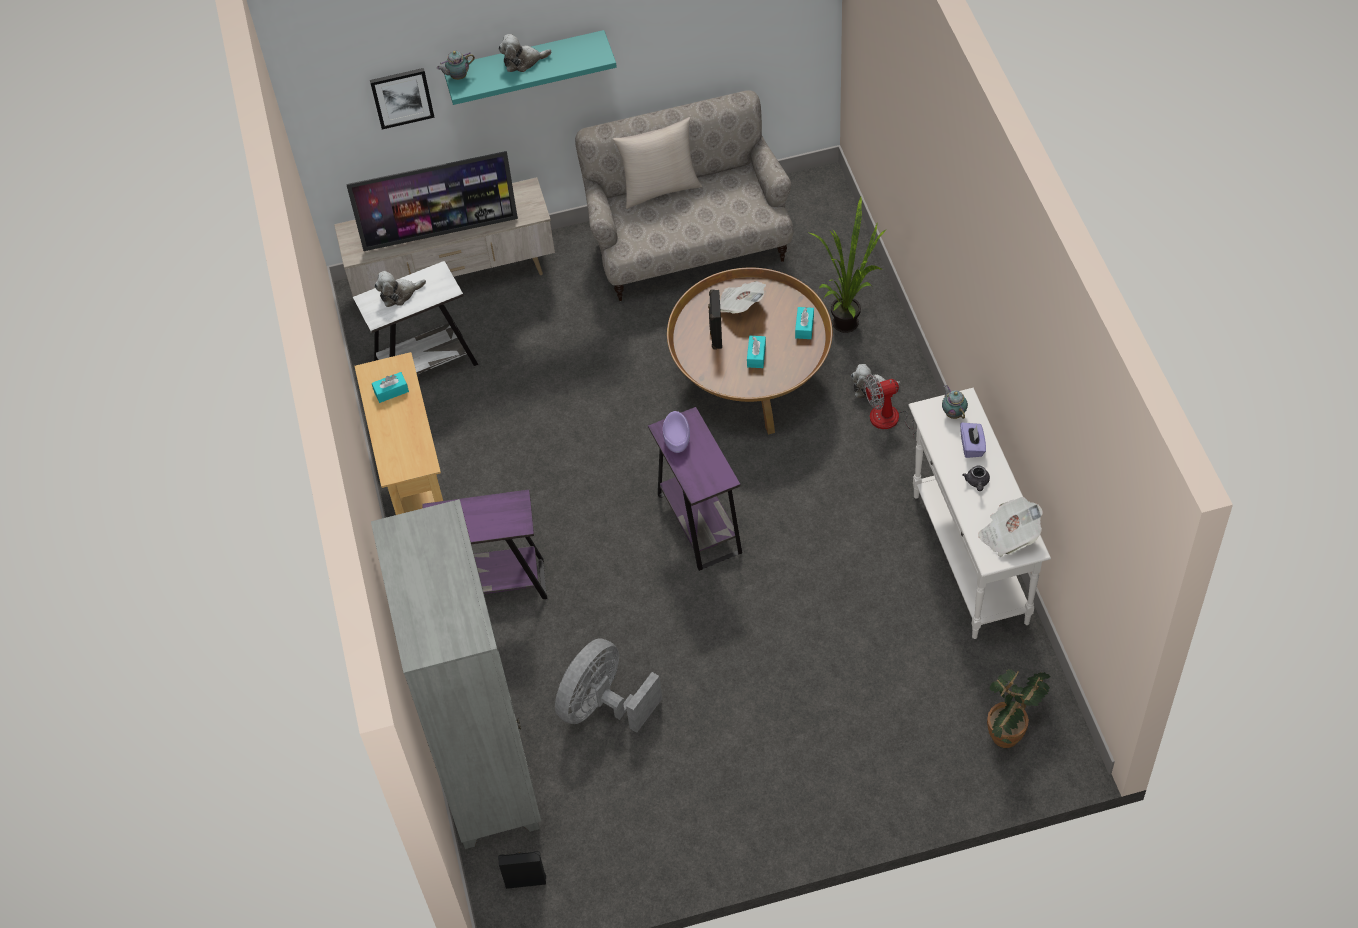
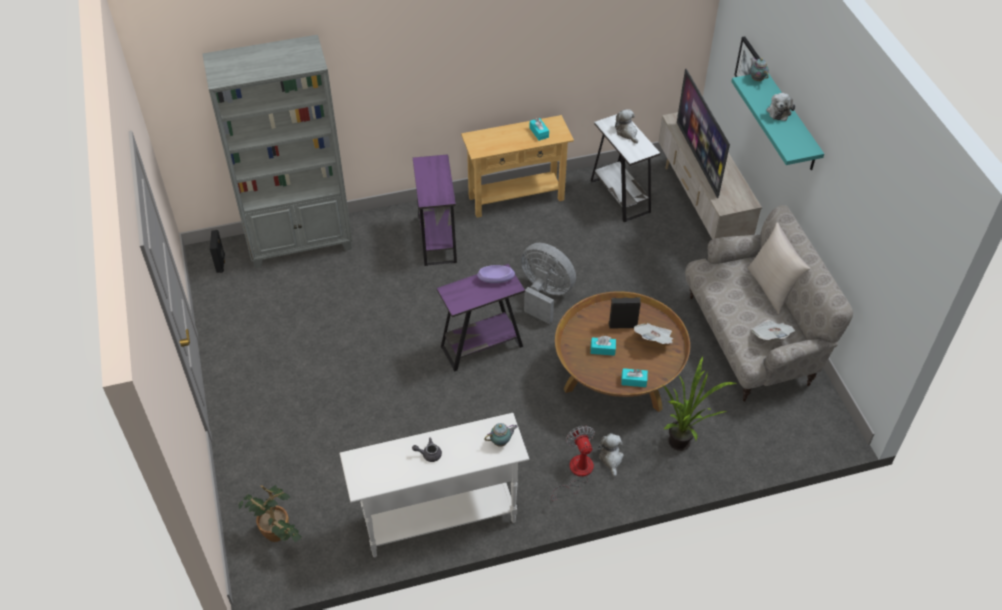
camera: 85 degrees right, 5 degrees down
(523, 61) = (779, 111): plush toy -> plush toy turned 150 degrees counterclockwise
(603, 706) = (337, 296): grey fan -> grey fan (544, 295)
(972, 446) = (466, 453): purple tissue box -> none
(1009, 535) = (374, 473): newspaper -> newspaper (770, 336)

